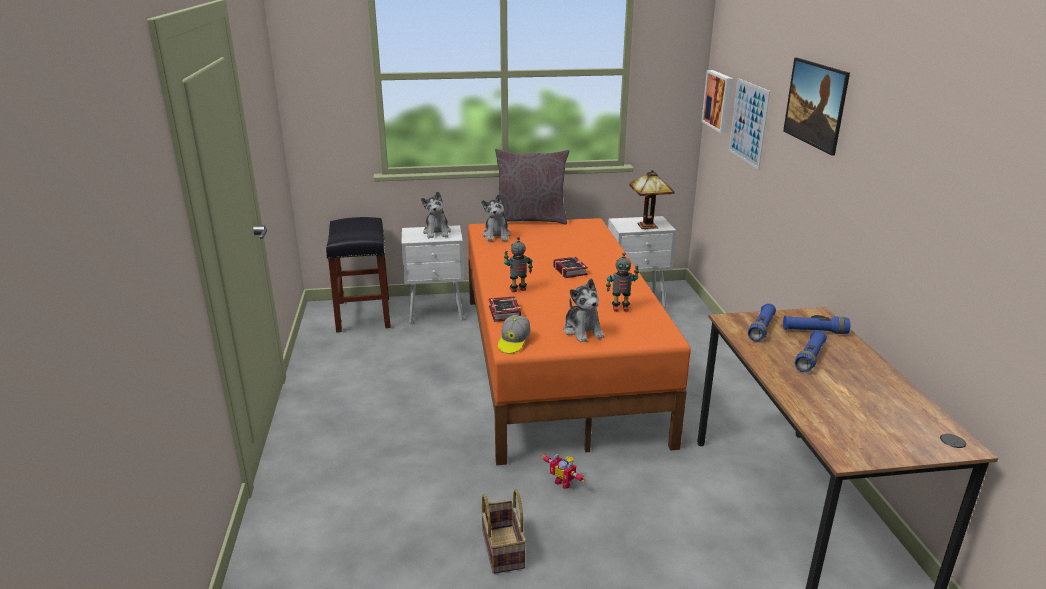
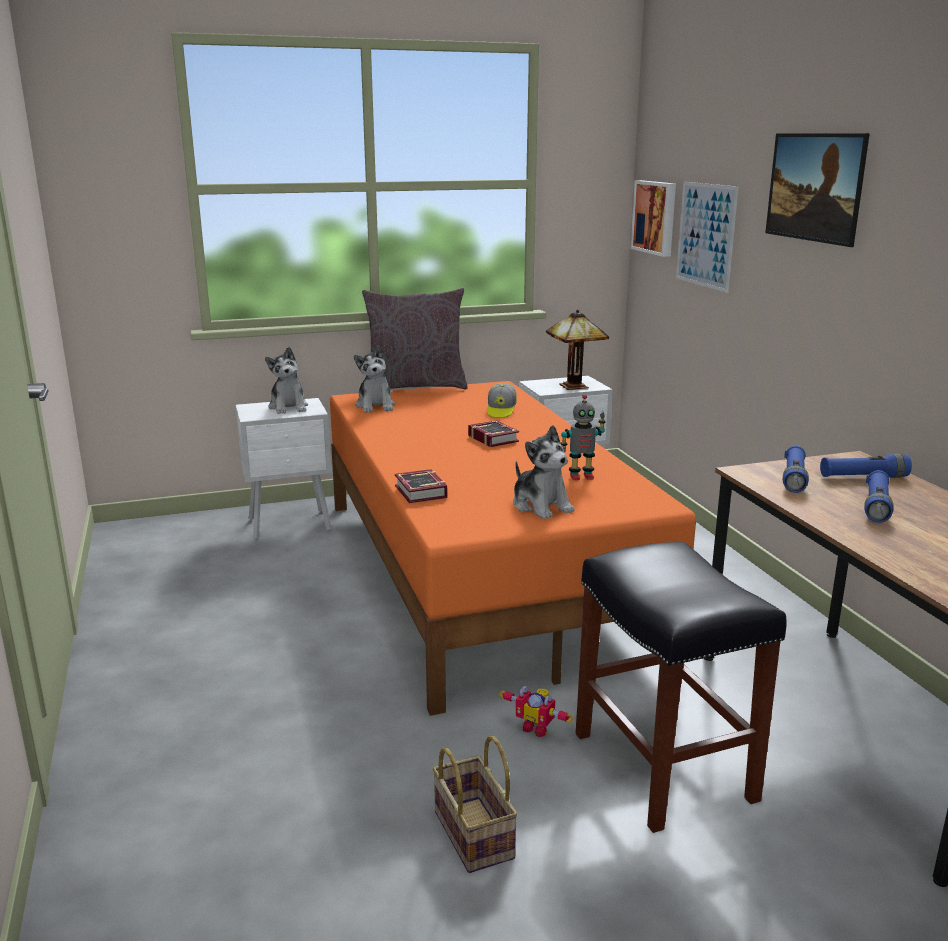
camera: 10 degrees left, 5 degrees down
(363, 314) = (182, 533): black stool -> black stool (660, 765)
(513, 342) = (448, 526): cap -> cap (501, 411)
(518, 290) = (429, 464): toy robot -> none

